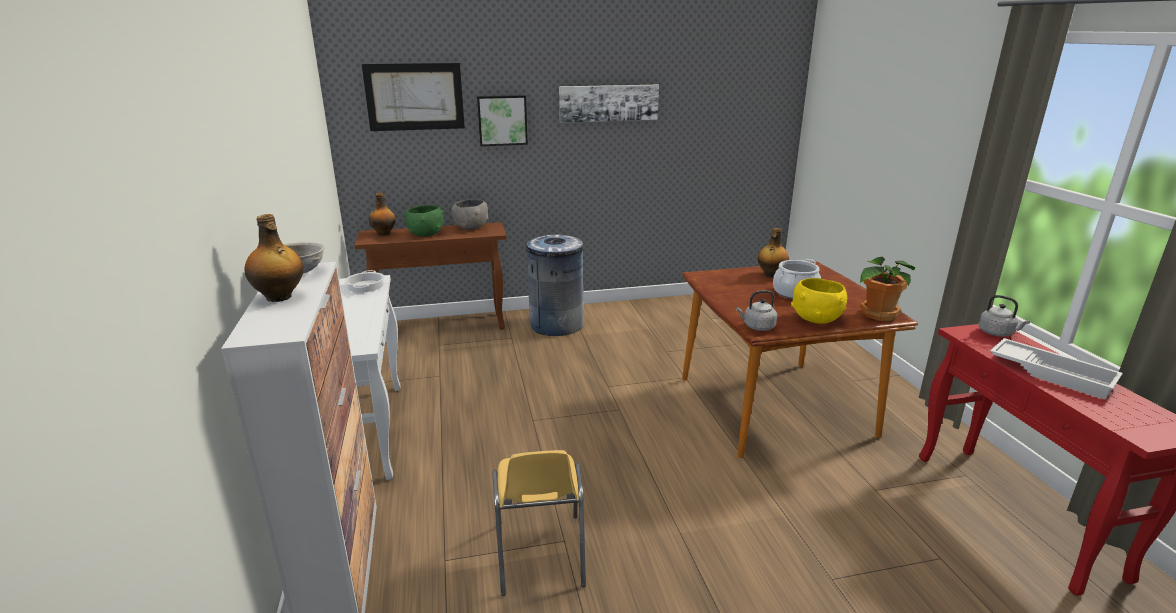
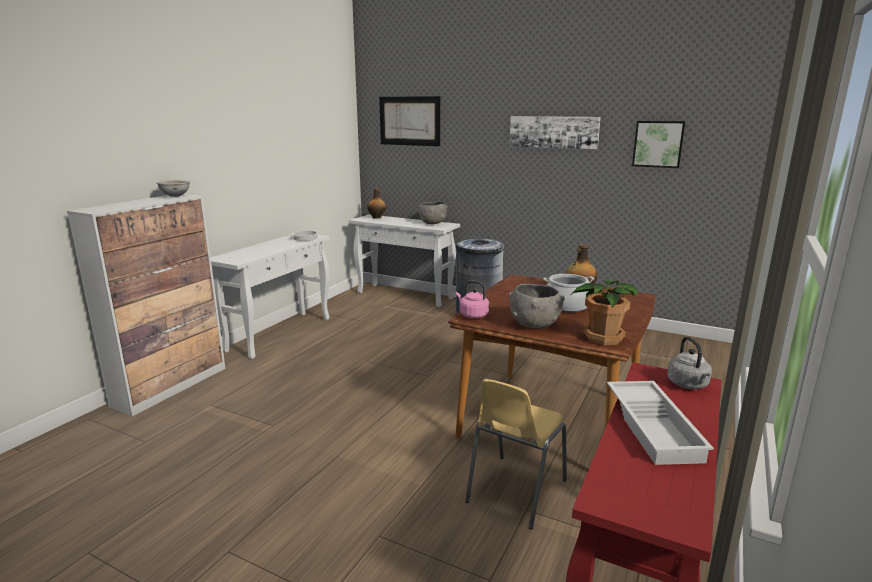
camera: 40 degrees right, 5 degrees down
(279, 297) = (137, 201): bottle -> none
(425, 234) = (398, 222): green bowl -> none
(442, 326) = (405, 295): brown console table -> white console table
(502, 120) = (467, 142): picture -> picture (658, 144)
(539, 554) = (250, 425): yellow chair -> yellow chair (515, 491)
(757, 327) = (472, 315): grey kettle -> pink kettle
(816, 319) = (535, 324): yellow bowl -> grey bowl

